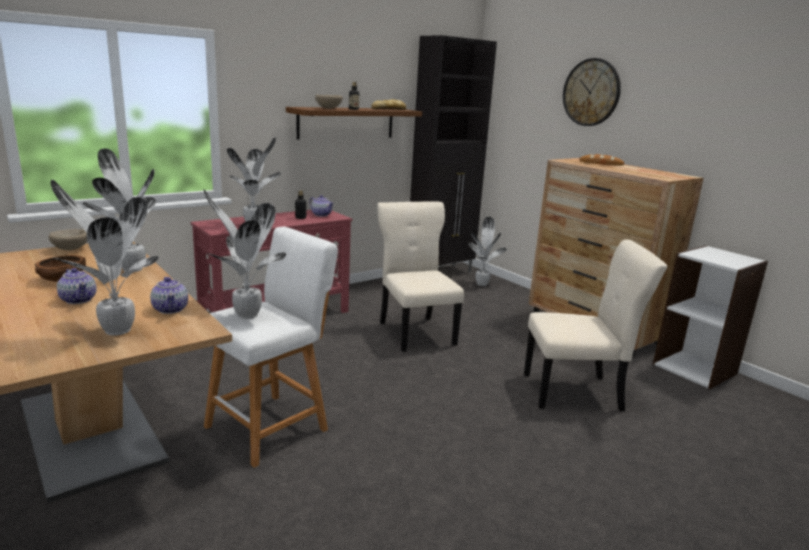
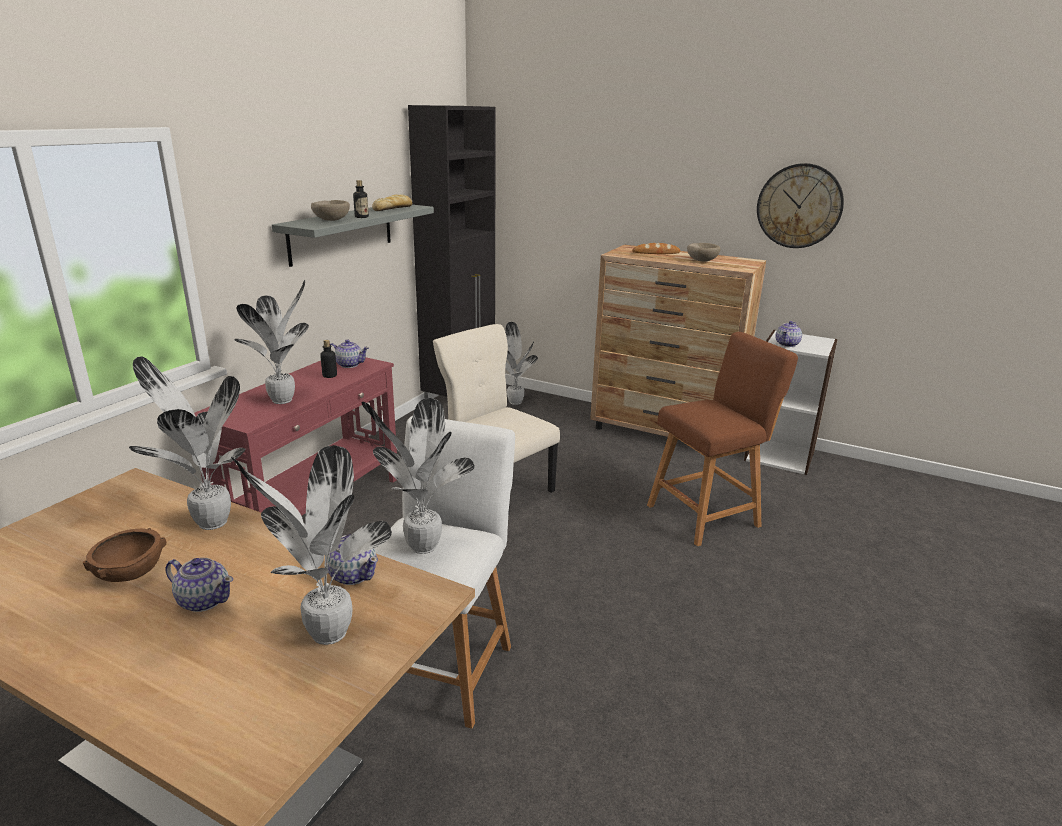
camera: 25 degrees left, 5 degrees up
(71, 249) = (67, 511): beige bowl -> beige bowl (701, 260)
(346, 123) = (342, 233): brown shelf -> grey shelf
(576, 392) = (707, 514): beige chair -> brown stool
(591, 92) = (626, 169): wall clock -> wall clock (799, 206)
(704, 256) = (787, 344): none -> teapot

